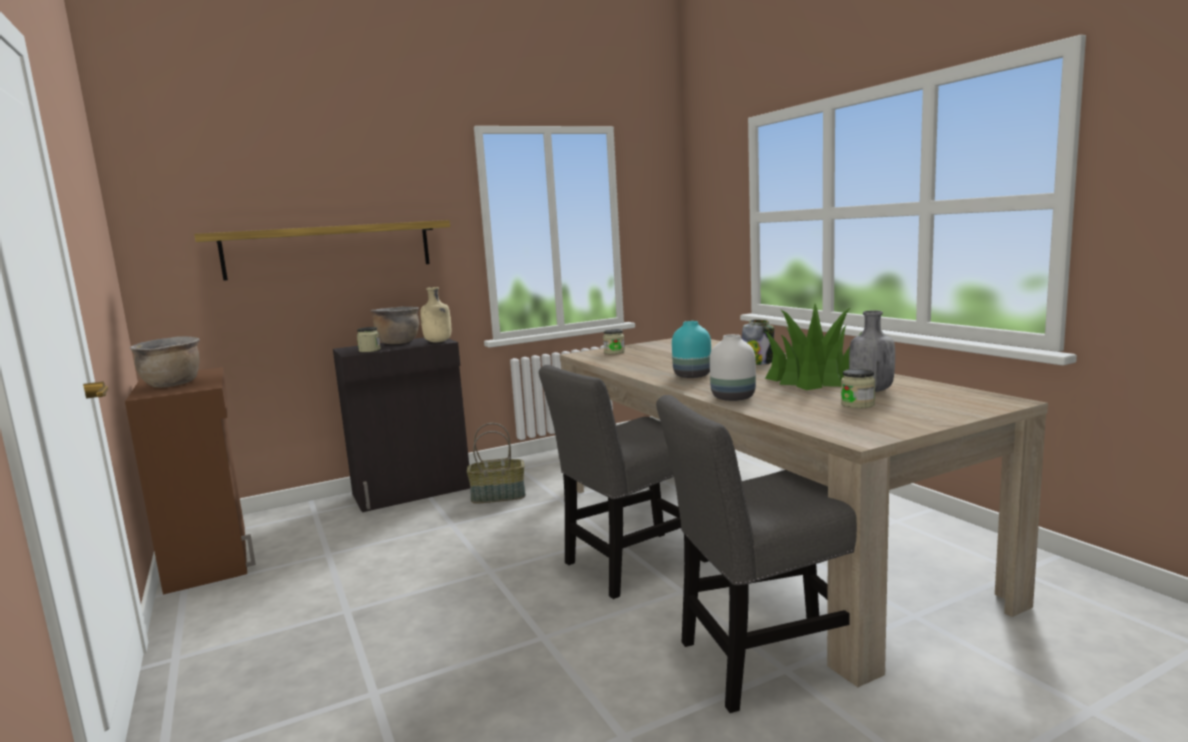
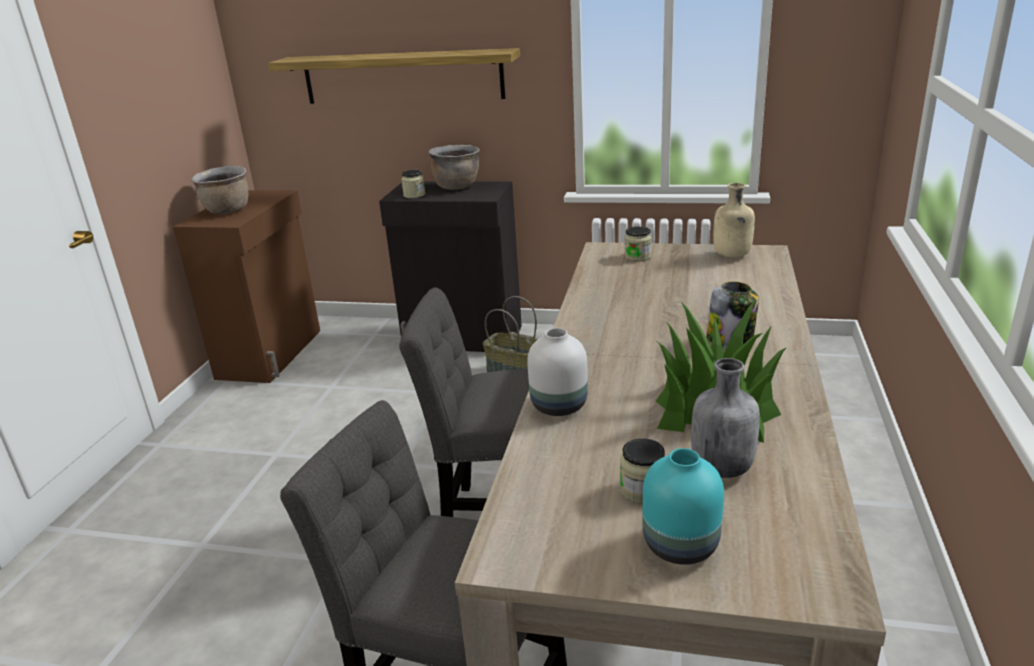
camera: 40 degrees right, 15 degrees up
(438, 342) = (483, 196): beige bottle -> beige bottle (732, 256)
(691, 376) = (610, 340): turquoise vase -> turquoise vase (678, 545)

